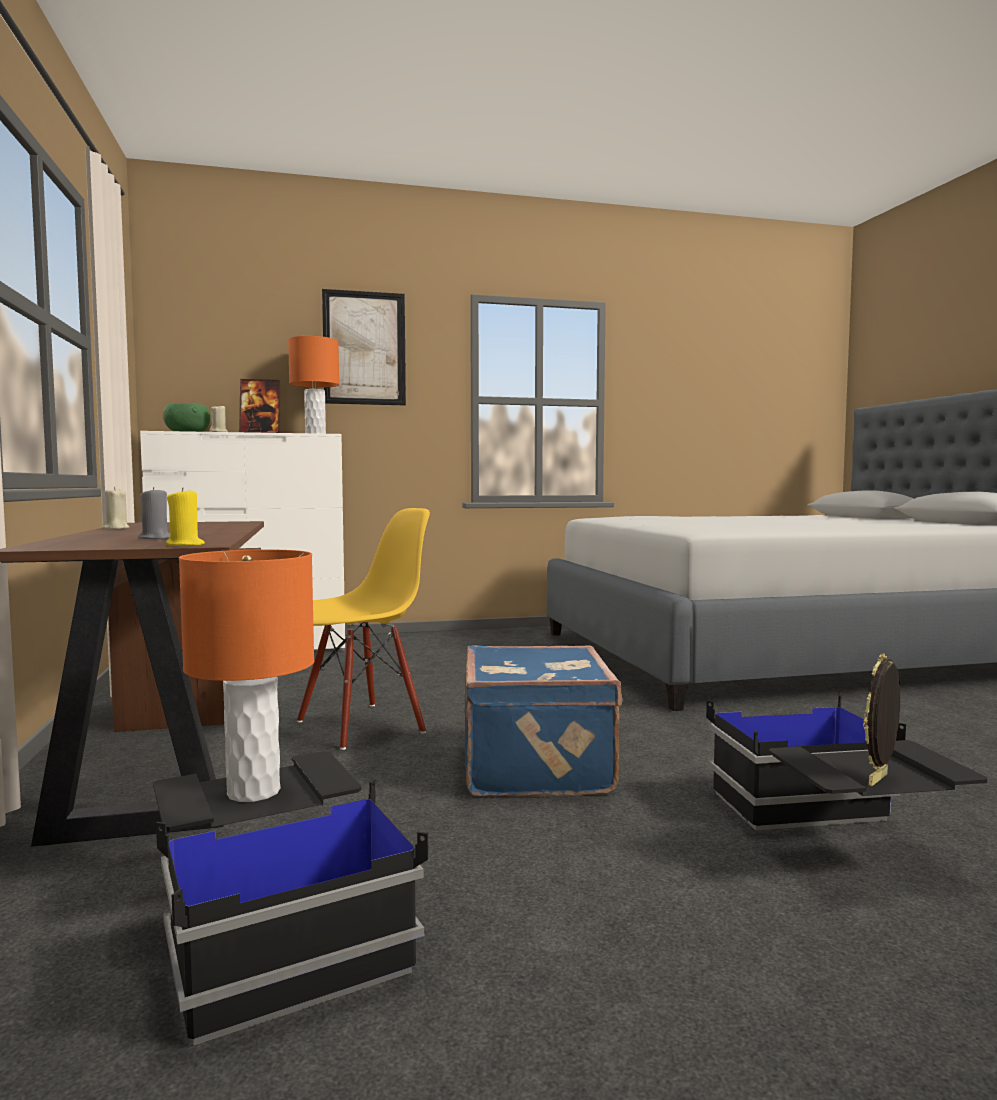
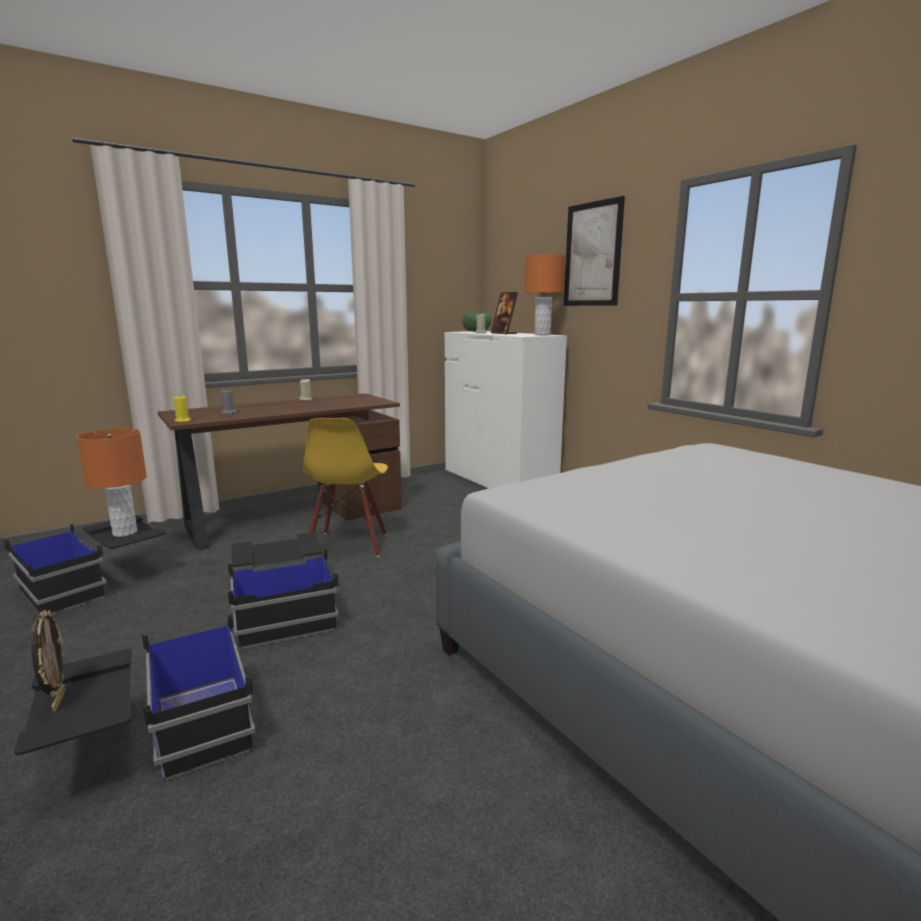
camera: 70 degrees right, 10 degrees up
(360, 725) = (349, 544): yellow chair -> yellow chair turned 60 degrees clockwise
(539, 766) = (283, 609): blue suitcase -> black storage box
(880, 780) = (58, 701): picture frame -> picture frame turned 45 degrees clockwise

